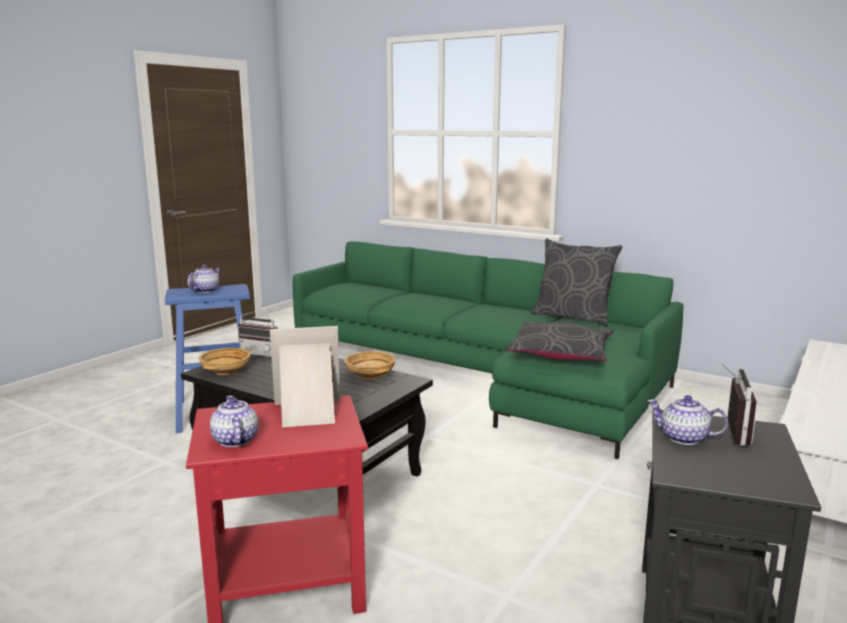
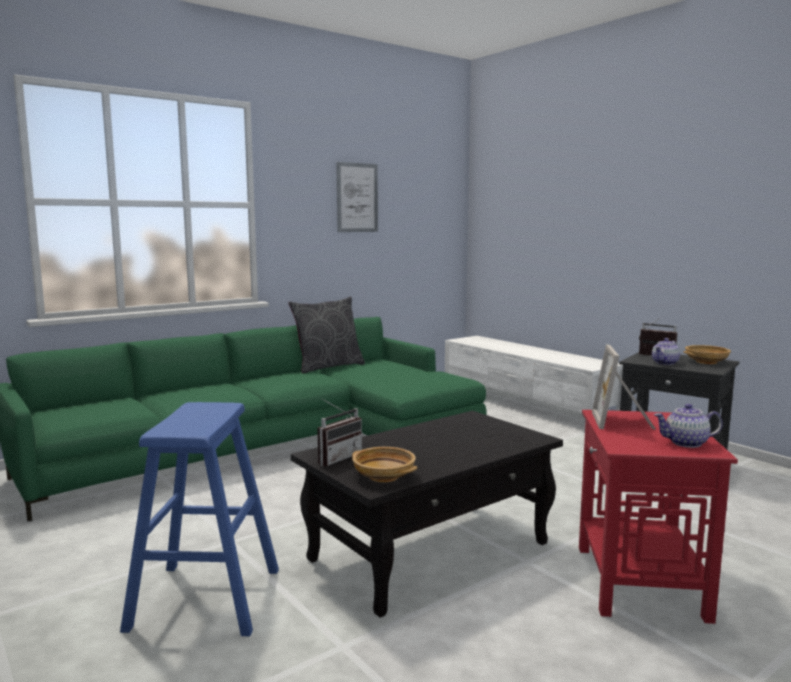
camera: 70 degrees left, 5 degrees down
(205, 291) = (195, 419): teapot -> none
(369, 374) = (446, 425): beige bowl -> beige bowl (706, 362)
(561, 353) = (418, 381): grey pillow -> none
(696, 123) = (357, 197): none -> picture

